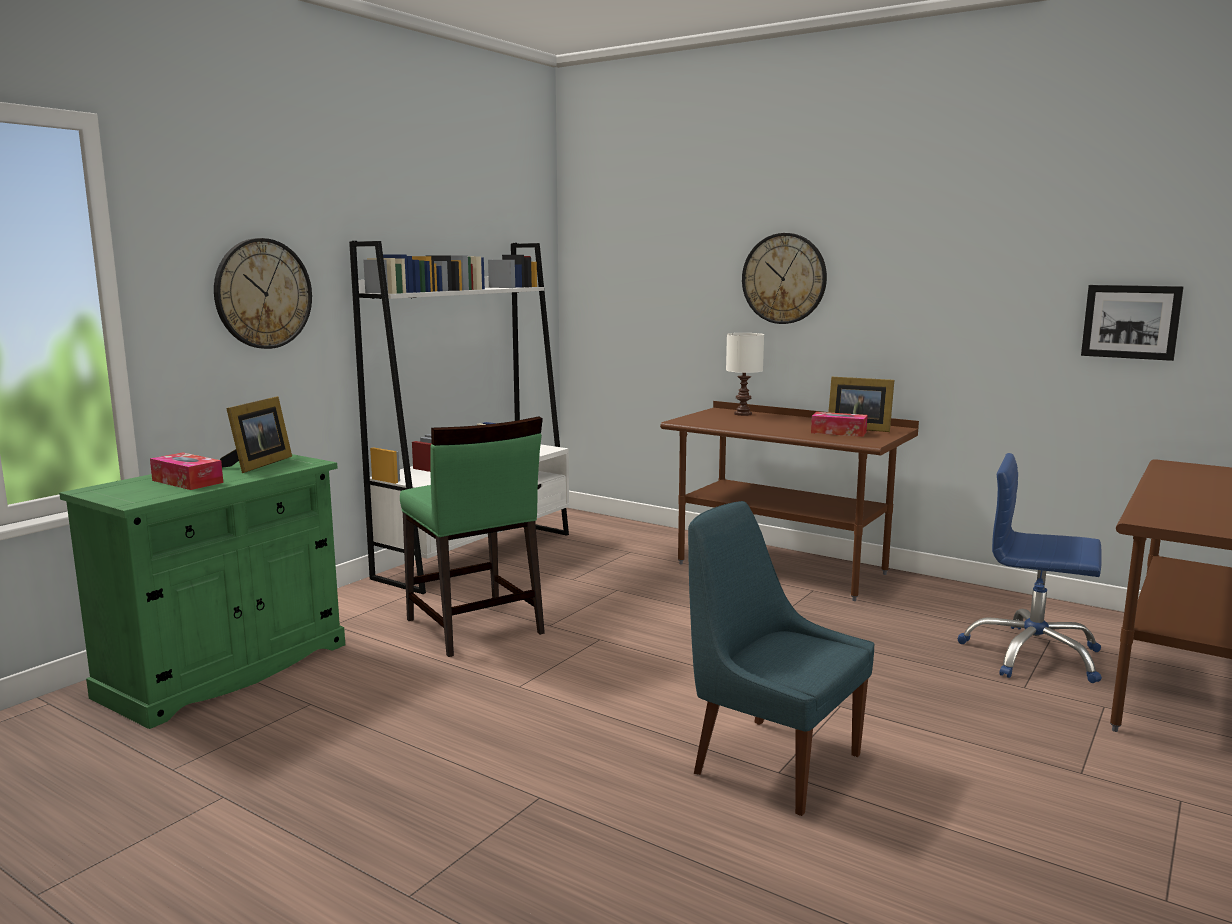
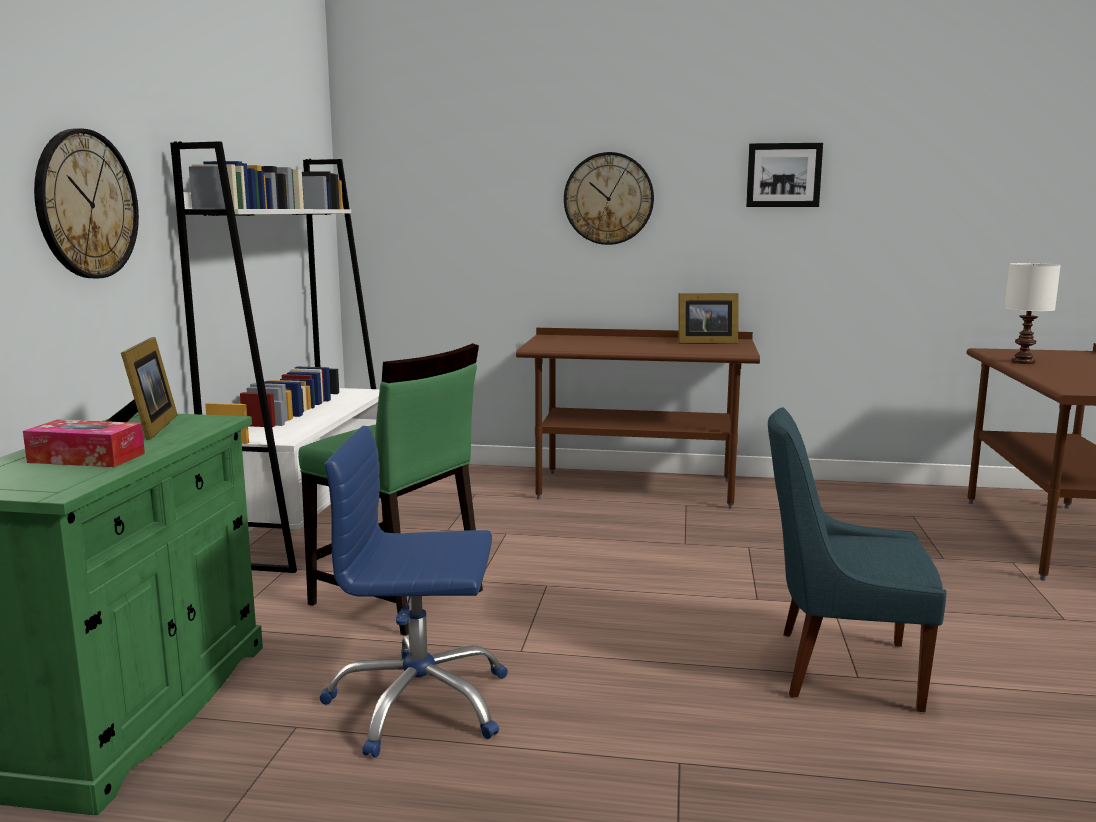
camera: 25 degrees left, 0 degrees up
(743, 414) = (578, 338): white table lamp -> white table lamp (1024, 362)
(838, 432) = (697, 346): tissue box -> none
(1032, 655) = (916, 530): blue office chair -> blue office chair (419, 703)
(1131, 321) = (934, 231): picture -> picture (783, 175)

